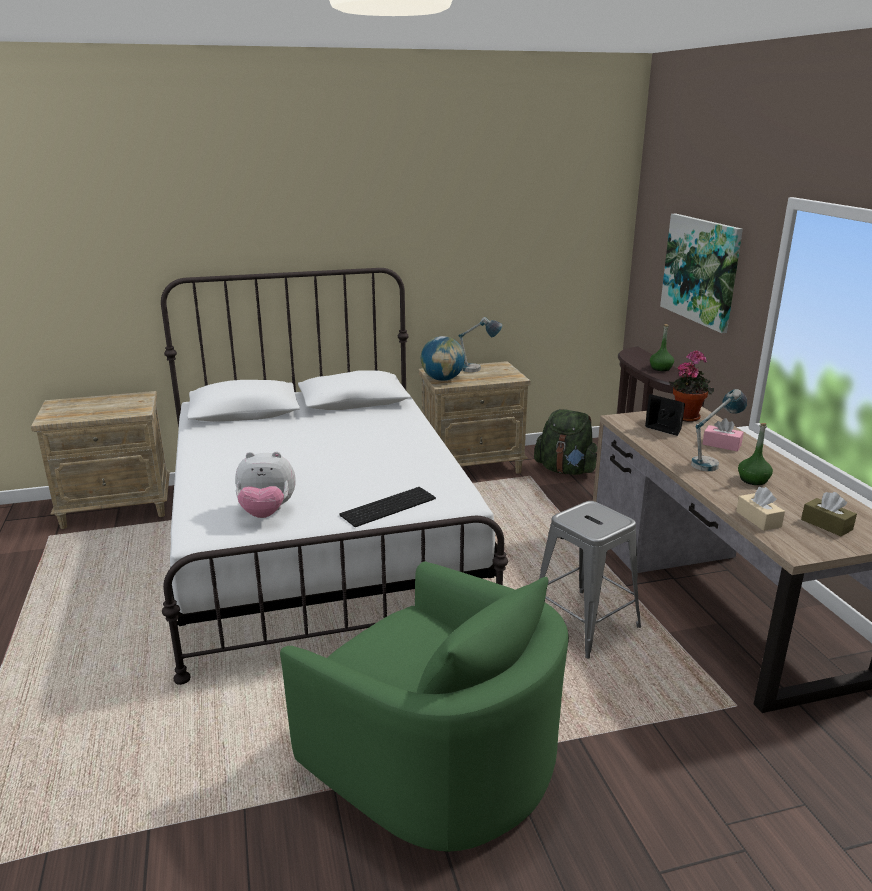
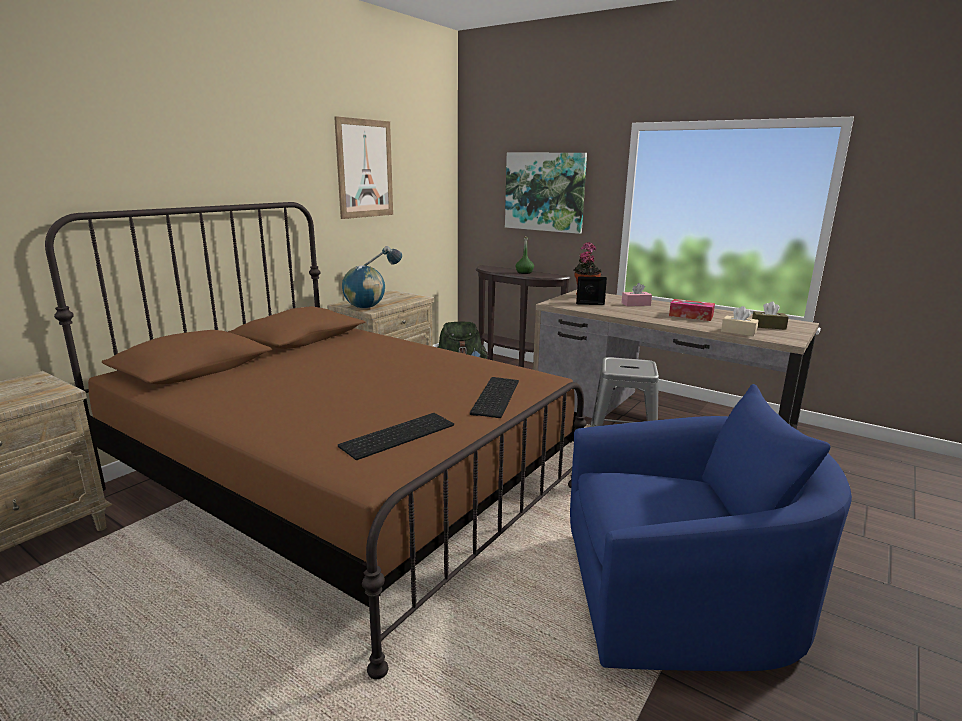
camera: 40 degrees left, 5 degrees down
(266, 513) = (398, 434): plush toy -> keyboard
(320, 546) = (341, 488): white bed -> brown bed
(435, 757) = (681, 597): green armchair -> blue armchair
(483, 230) = (365, 169): none -> picture
(712, 462) = (653, 313): table lamp -> none
(753, 480) = (691, 316): green bottle -> tissue box

